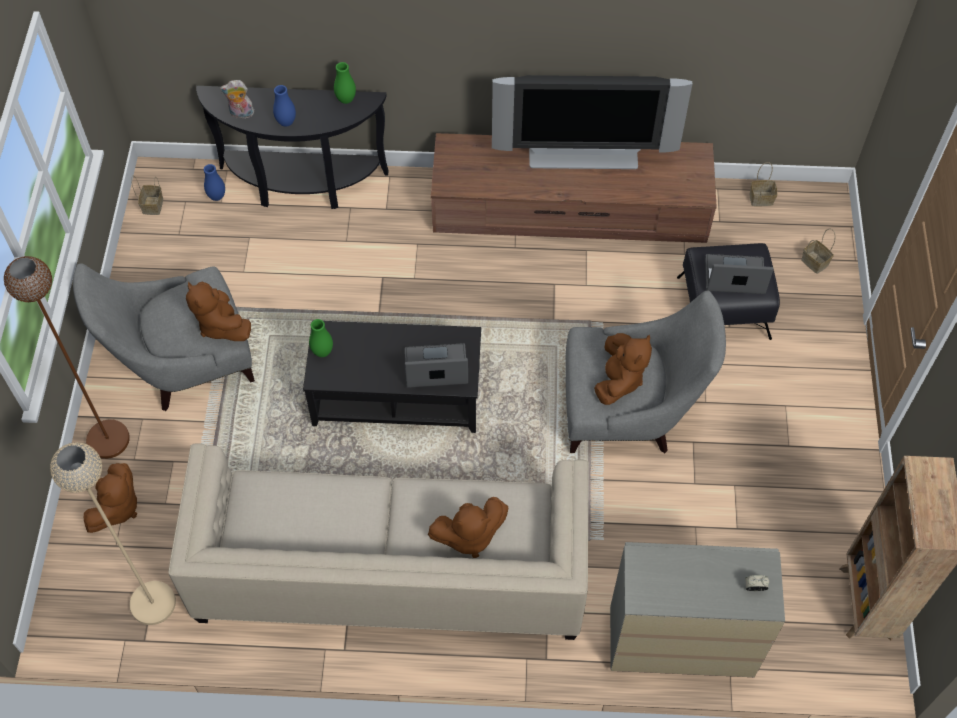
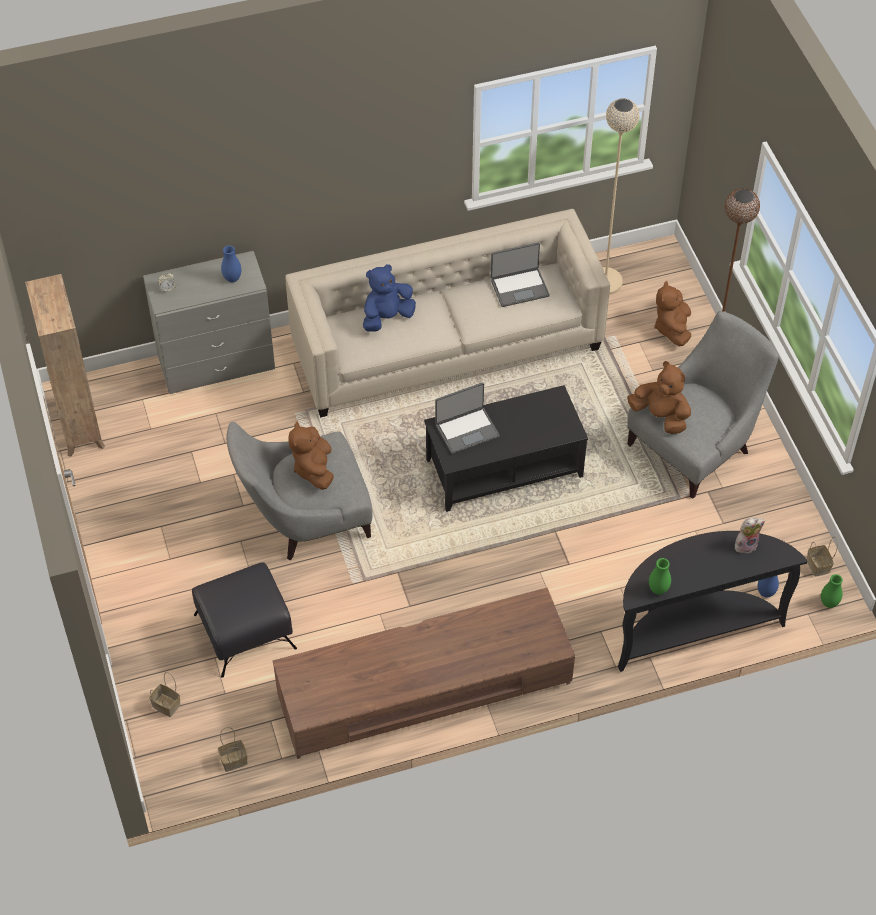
camera: 160 degrees right, 5 degrees down
(286, 122) = (699, 549): blue vase -> blue vase (232, 279)
(322, 352) = (565, 416): green vase -> green vase (829, 603)
(468, 536) = (387, 317): brown plush toy -> blue plush toy
(583, 157) = (419, 674): television -> none
(734, 277) = (238, 592): laptop -> laptop (519, 287)

